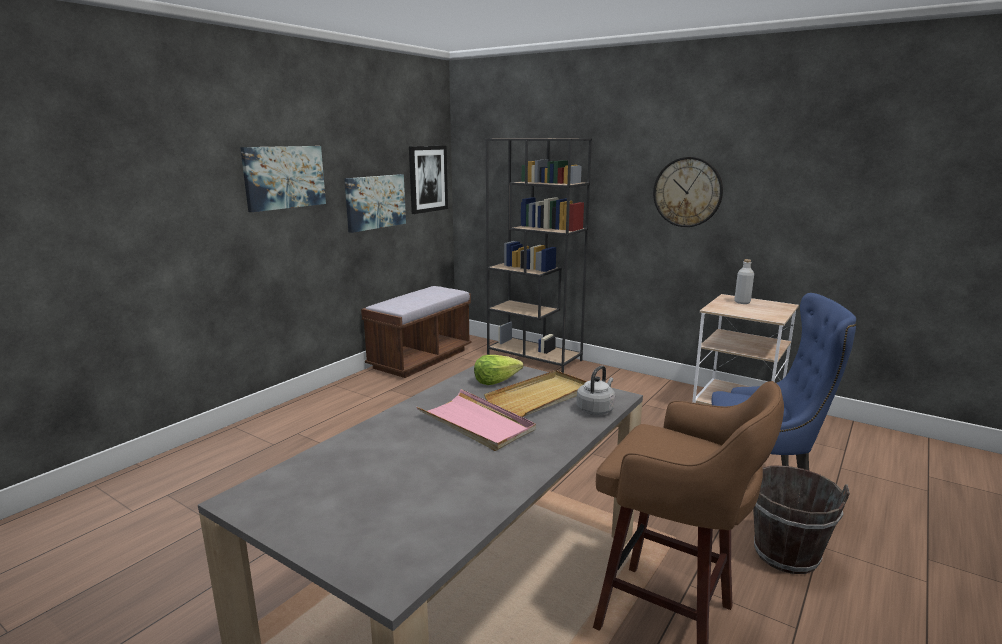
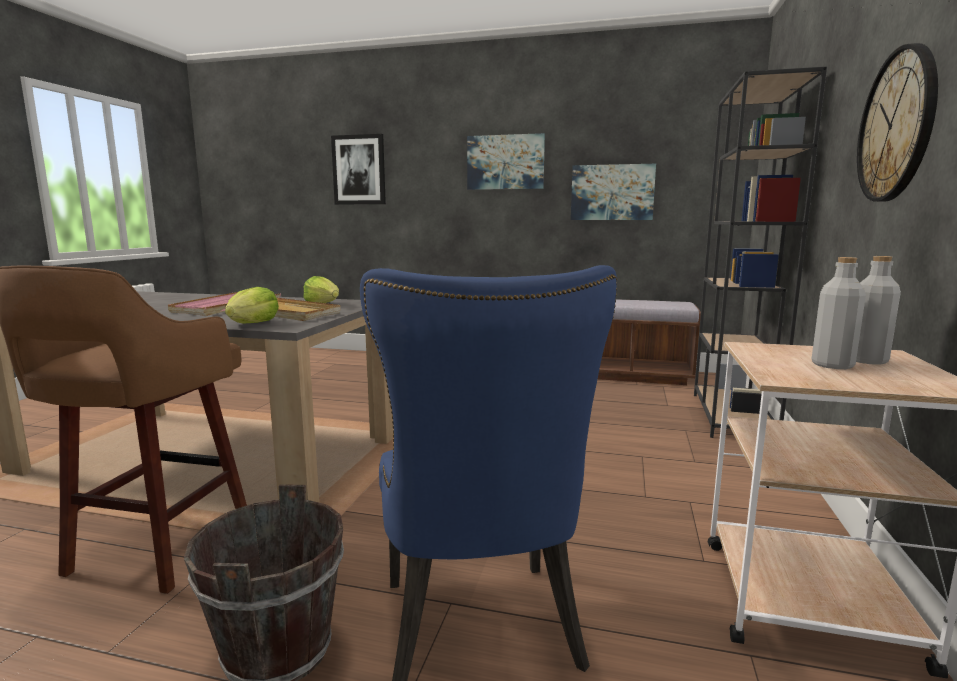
camera: 70 degrees right, 5 degrees down
(427, 179) = (704, 171): picture -> picture (359, 170)
(596, 409) = (253, 324): grey kettle -> lettuce
(750, 308) = (832, 365): none -> grey bottle

